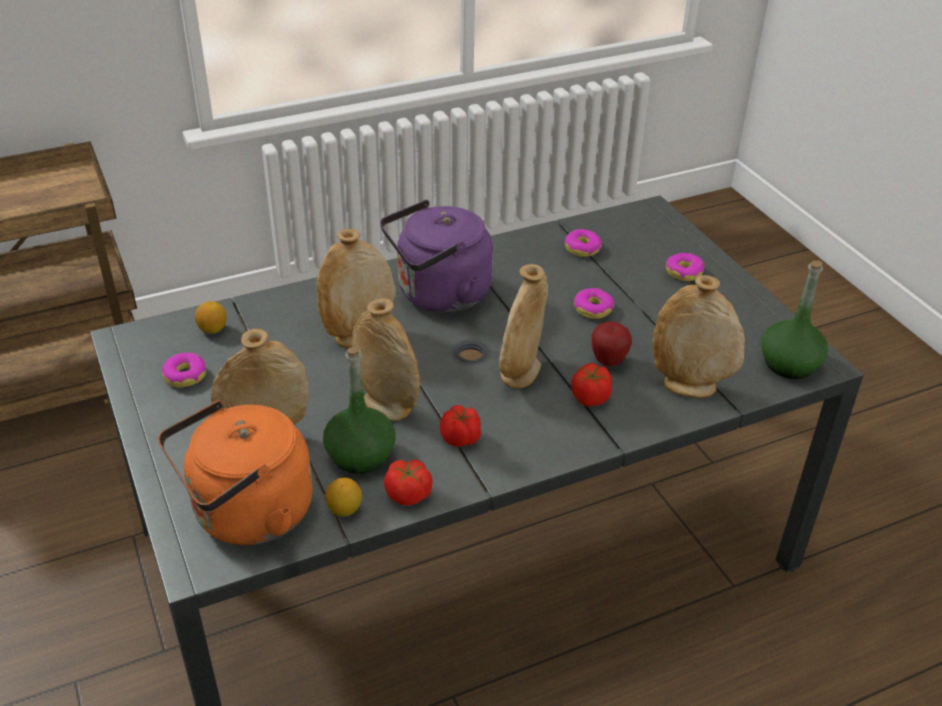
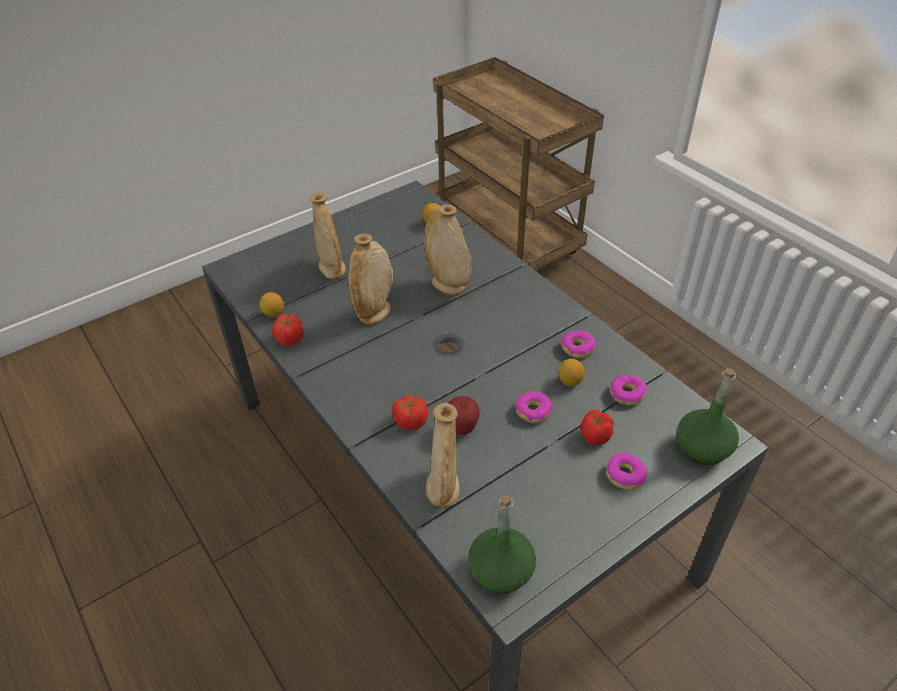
camera: 80 degrees right, 5 degrees up
(185, 375) = (384, 224): donut -> donut (578, 348)
(247, 515) = (266, 276): orange kettle -> none
(360, 455) = (323, 310): green bottle -> green bottle (702, 447)
(438, 295) = (513, 315): purple kettle -> none
(461, 439) = (348, 355): tomato -> tomato (594, 437)
(520, 373) = (430, 376): beige vase -> none
(556, 278) = (570, 381): none -> lemon

